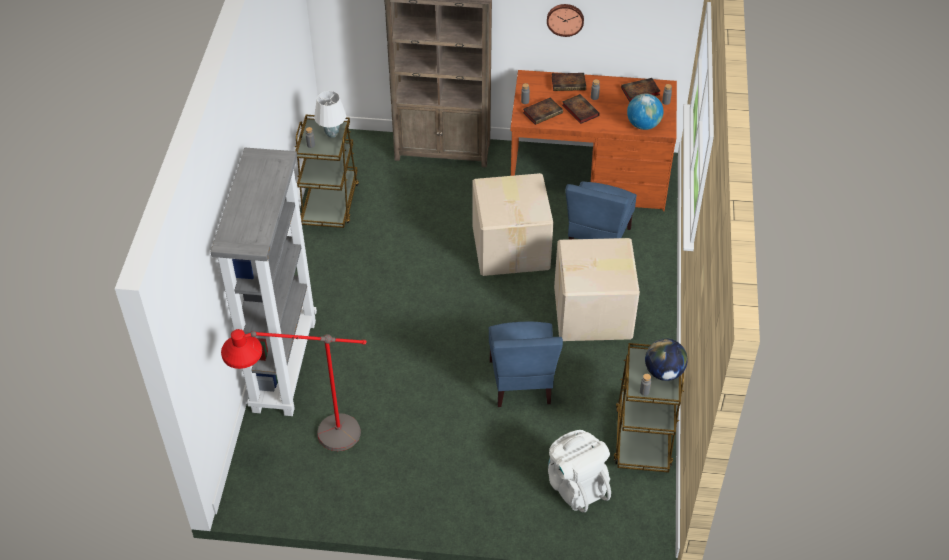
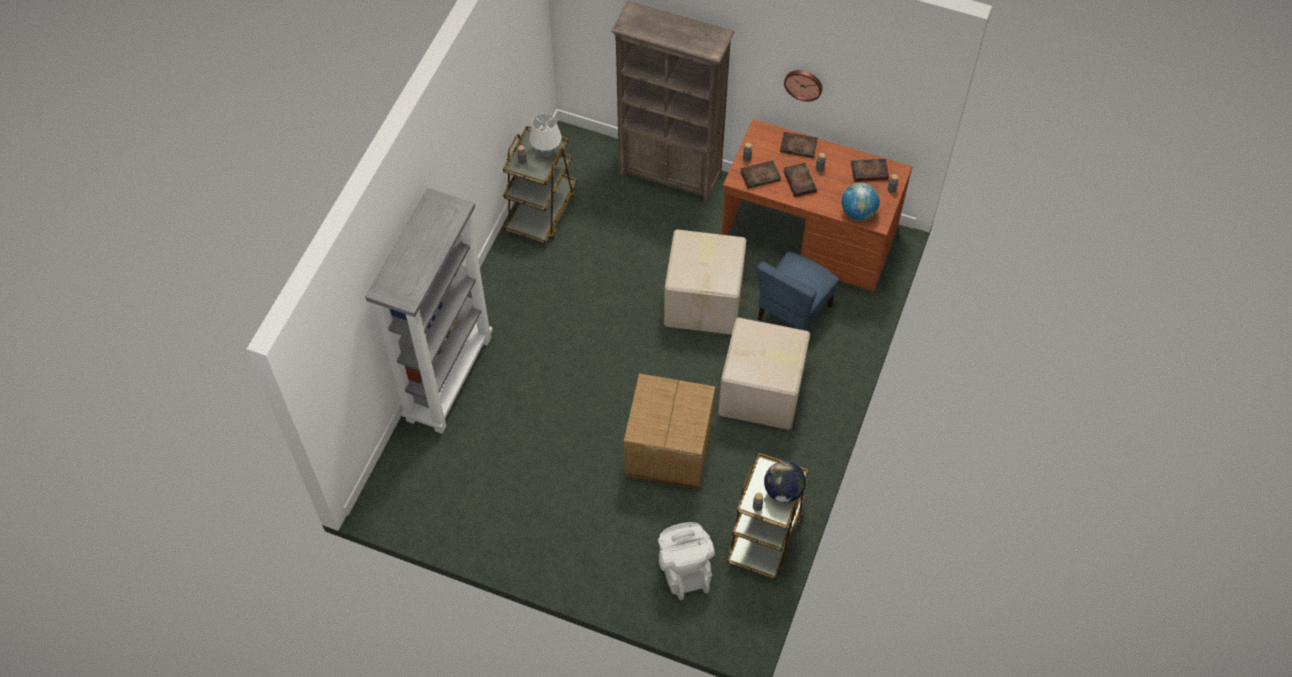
camera: 15 degrees right, 10 degrees up
(309, 442) = (450, 464): red floor lamp -> none
(521, 382) = (667, 450): blue chair -> cardboard box

